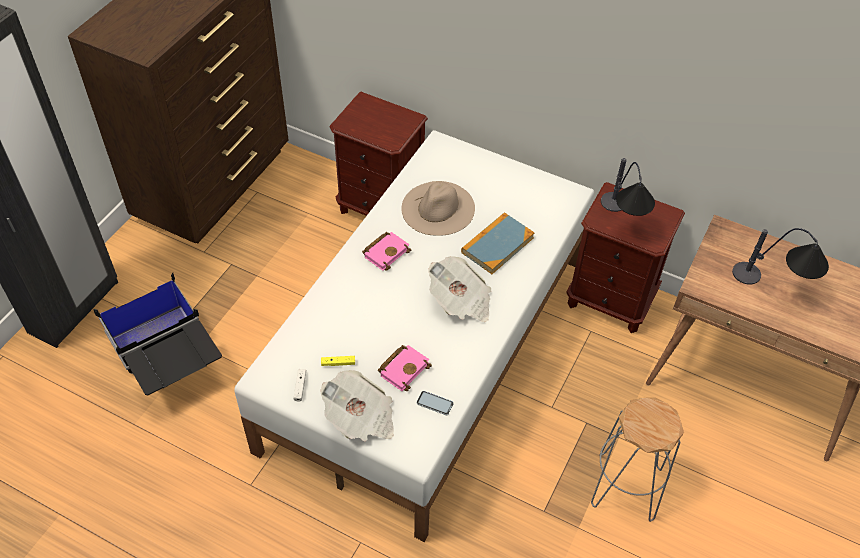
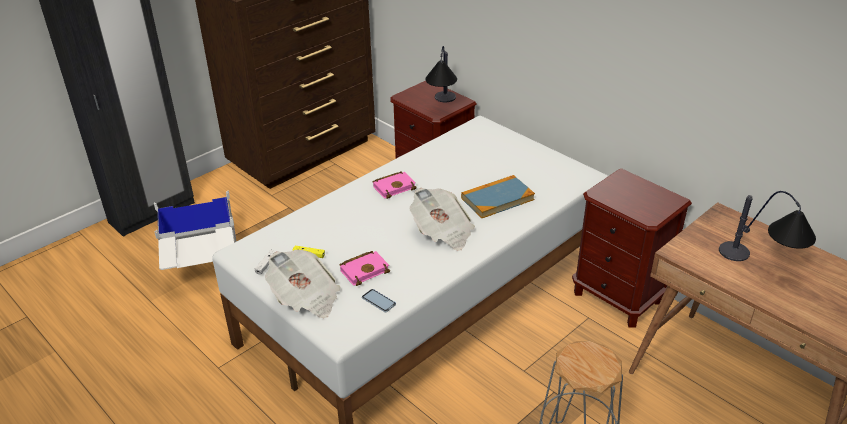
camera: 20 degrees right, 15 degrees down
(168, 361) = (202, 263): black storage box -> white storage box
(438, 208) = (456, 165): beige hat -> none
(621, 221) = (623, 197): table lamp -> table lamp (443, 107)

